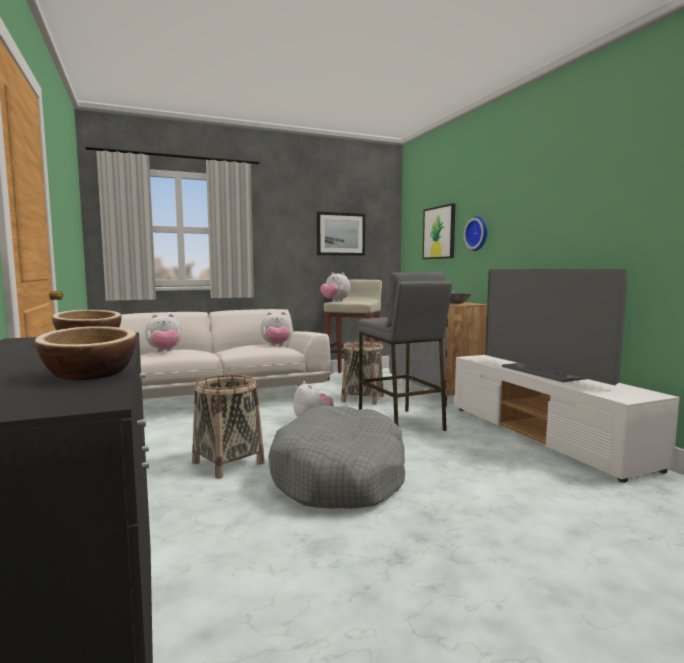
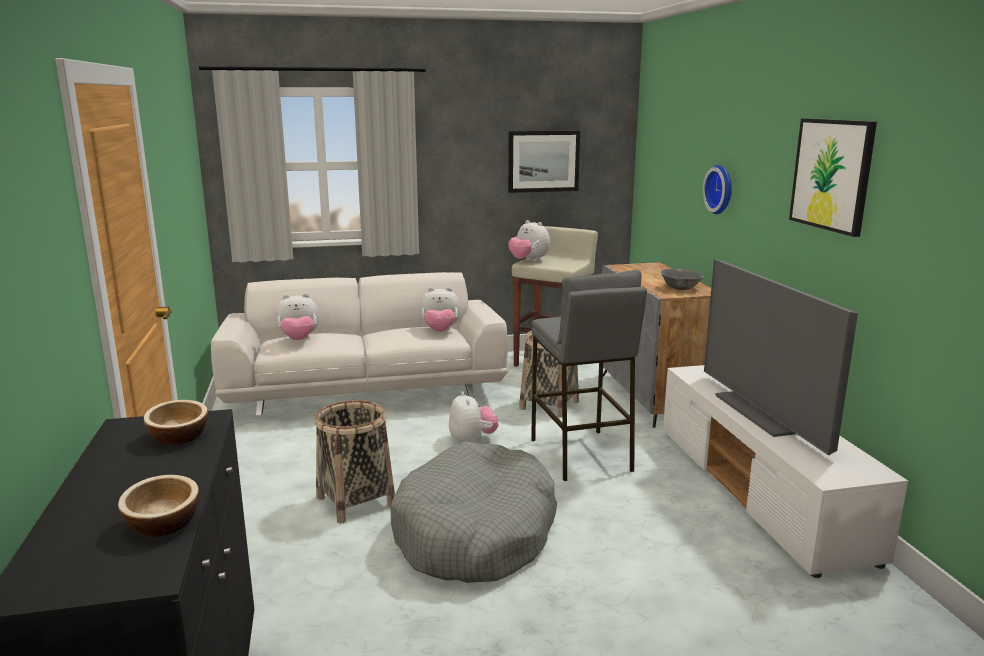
camera: 10 degrees right, 10 degrees up
(439, 232) = (678, 171): picture -> picture (832, 174)

